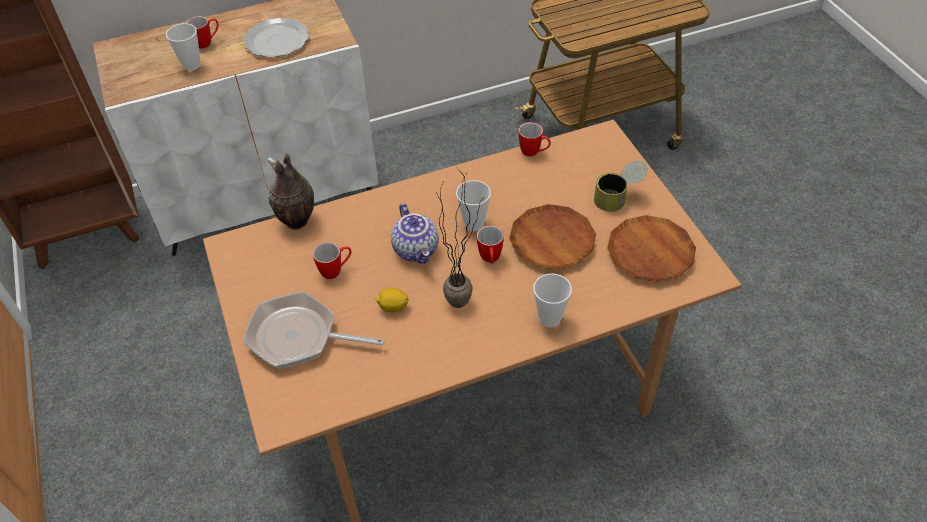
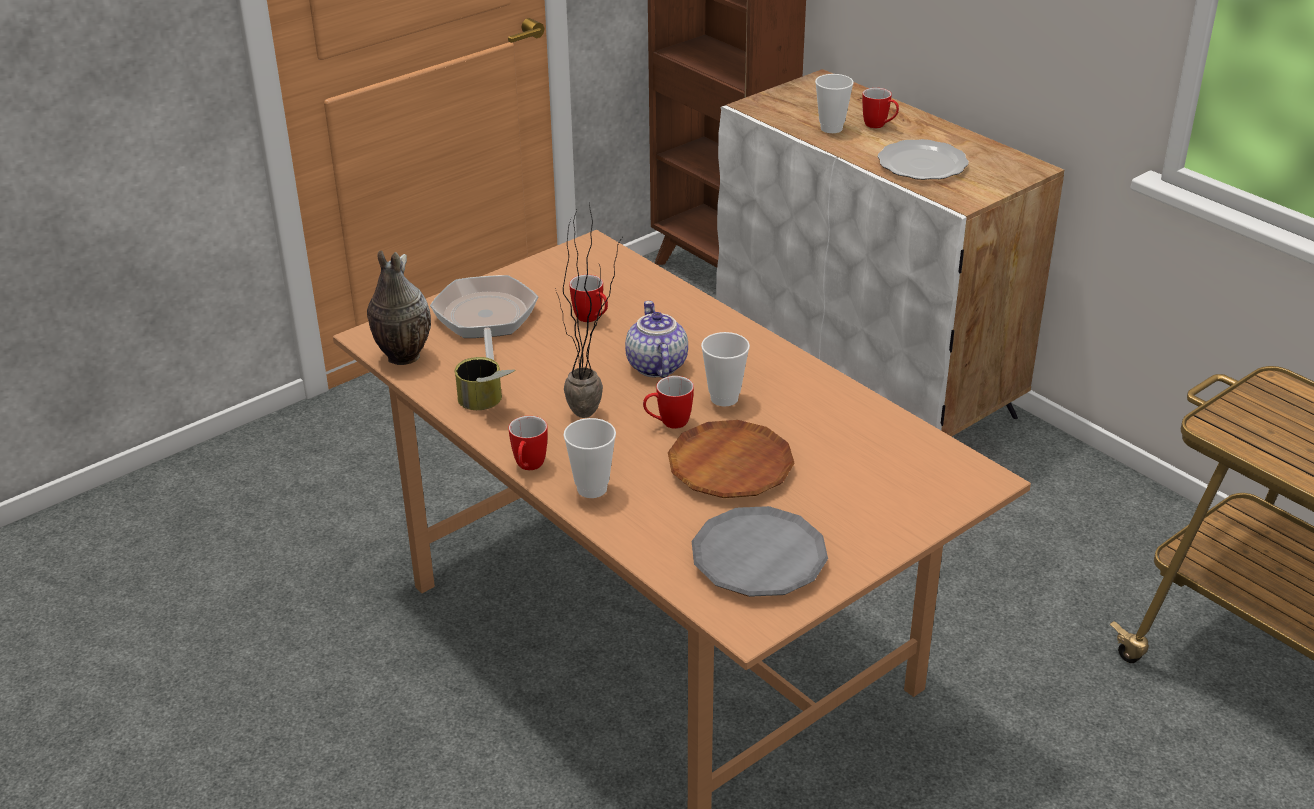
camera: 70 degrees right, 15 degrees down
(296, 222) = (652, 276): vase -> vase (401, 357)
(393, 307) = (555, 369): lemon -> none
(417, 250) = (655, 366): teapot -> teapot turned 120 degrees clockwise
(534, 153) = (895, 421): mug -> mug (528, 468)
(618, 198) = (854, 513): can -> can (487, 404)
(650, 253) = (758, 559): brown plate -> grey plate

